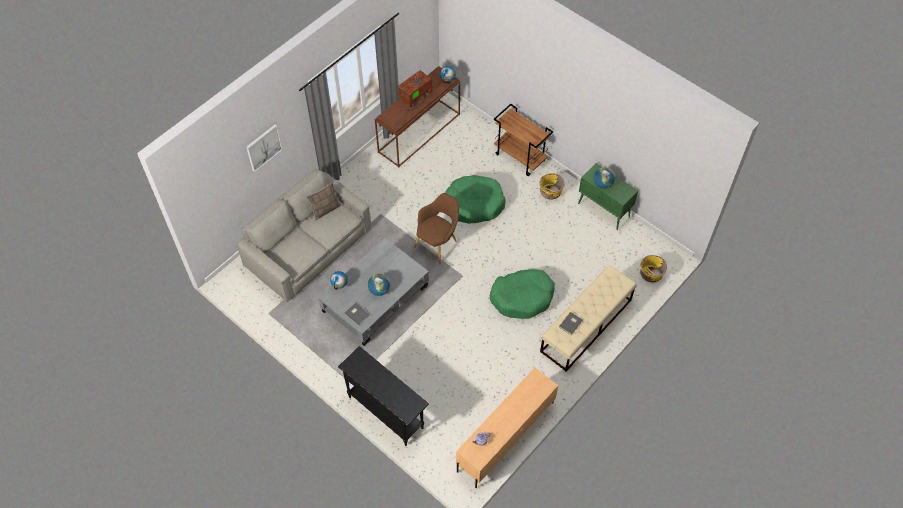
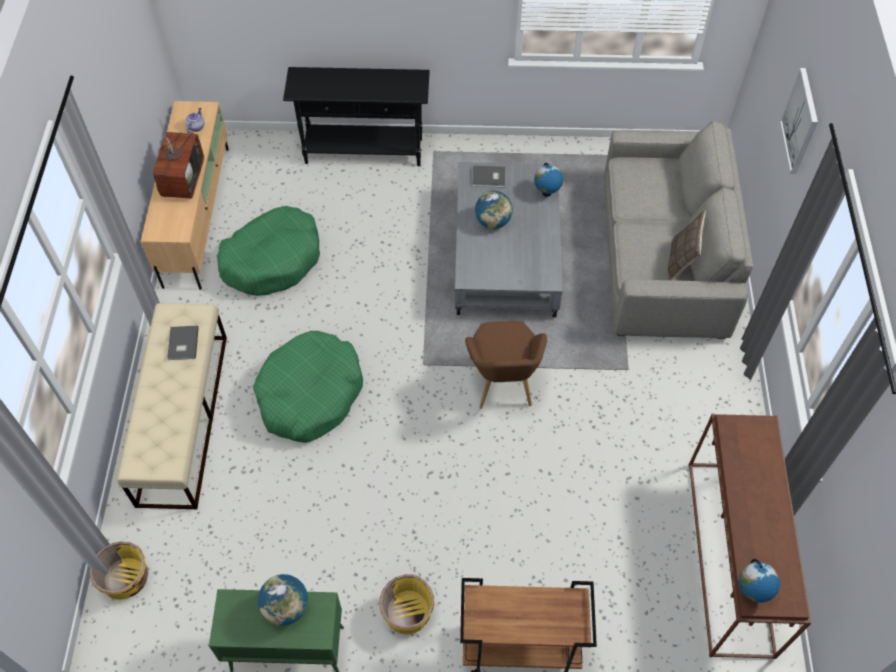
camera: 140 degrees right, 0 degrees up
(416, 98) = (762, 506): television -> television (182, 178)
(473, 204) = (512, 490): green dog bed -> green dog bed (272, 259)

